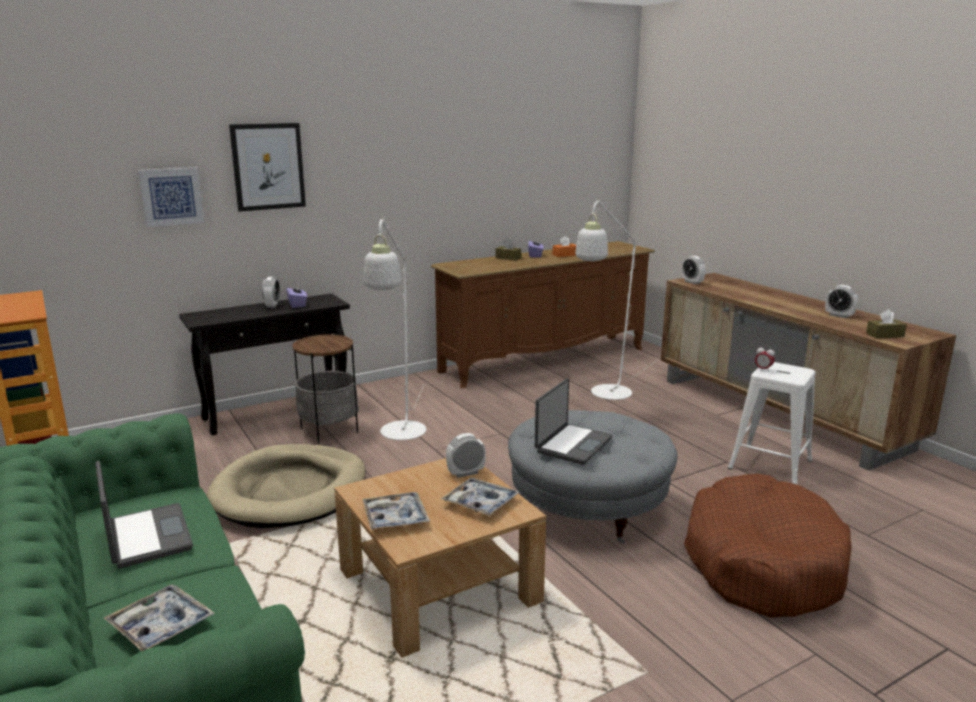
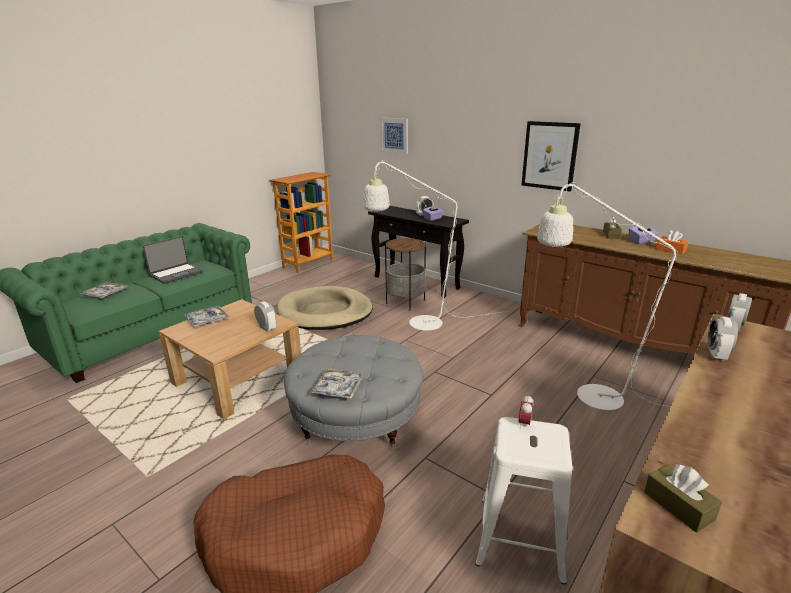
camera: 70 degrees right, 5 degrees up
(268, 166) = (444, 122): picture -> picture (550, 155)
(480, 503) = (226, 339): tray -> tray (338, 388)
(572, 445) = (328, 357): laptop -> none
(839, 316) = (741, 455): alarm clock -> alarm clock (716, 355)

